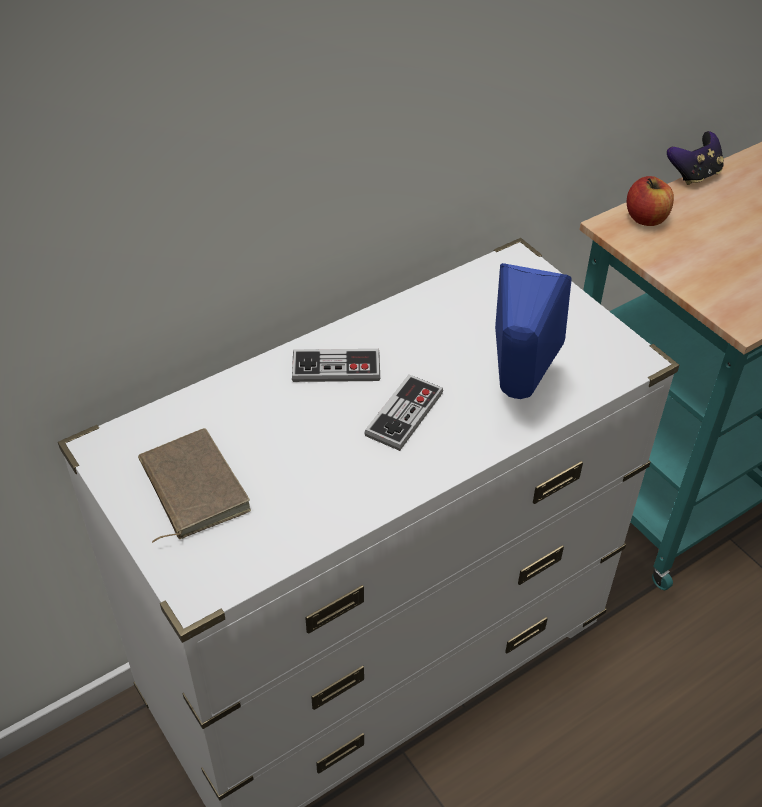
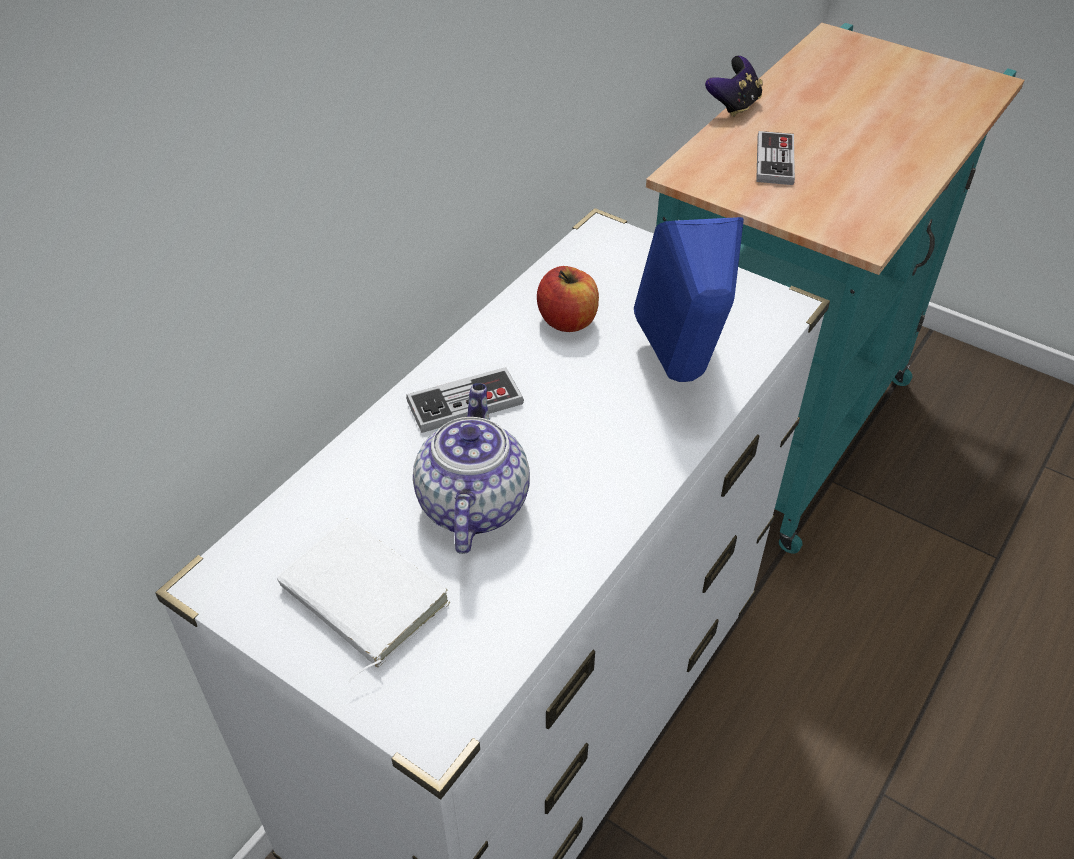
camera: 20 degrees left, 0 degrees up
(190, 488) = (359, 599): brown book -> white book
(303, 444) = (472, 503): none -> teapot
(404, 414) = (571, 434): game controller -> game controller (774, 160)
(646, 218) = (711, 159): apple -> apple (567, 321)

